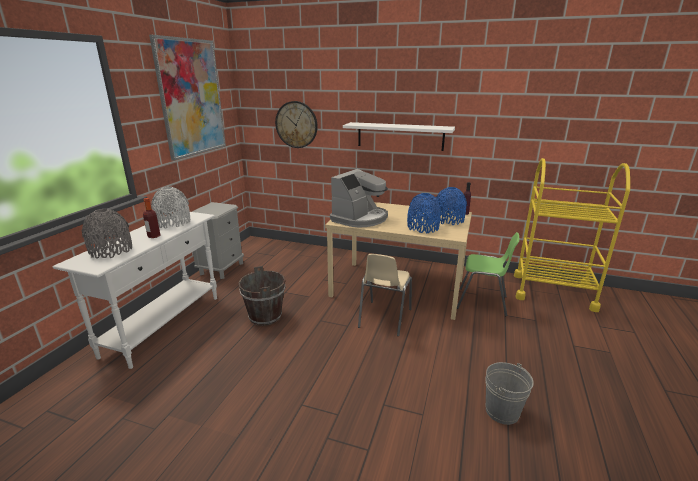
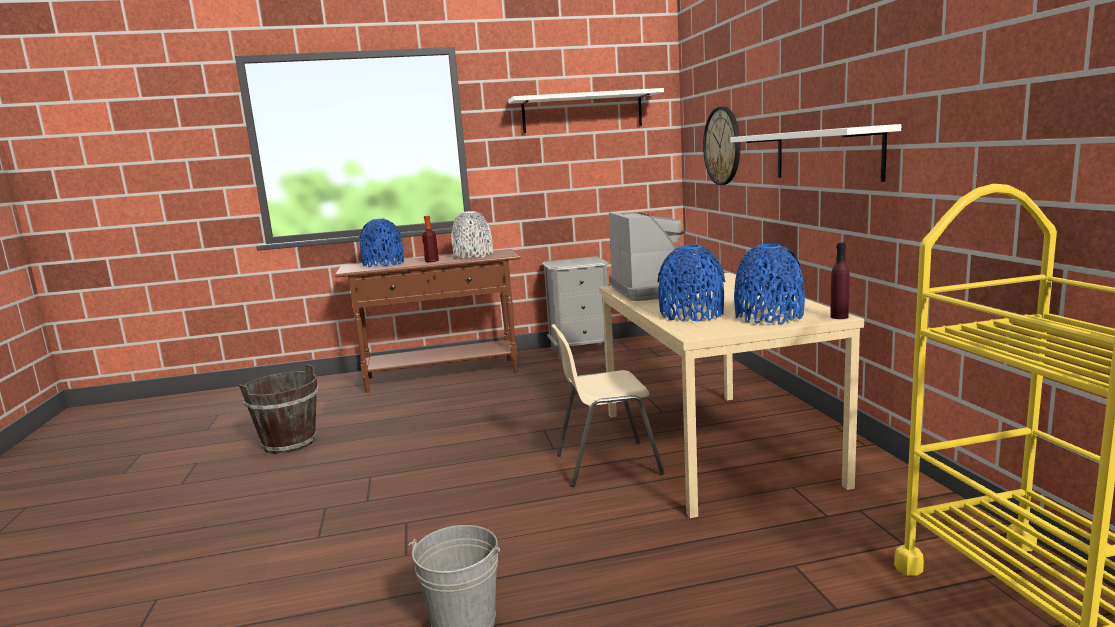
camera: 60 degrees right, 10 degrees down
(111, 251) = (383, 264): grey vase -> blue vase
(164, 325) = (442, 375): white console table -> brown console table
(191, 98) = (582, 112): picture -> white shelf
(265, 316) = (513, 403): brown bucket -> brown bucket (289, 443)
(360, 218) = (655, 290): coffee machine -> coffee machine turned 105 degrees counterclockwise
(482, 302) = (802, 529): green chair -> none

